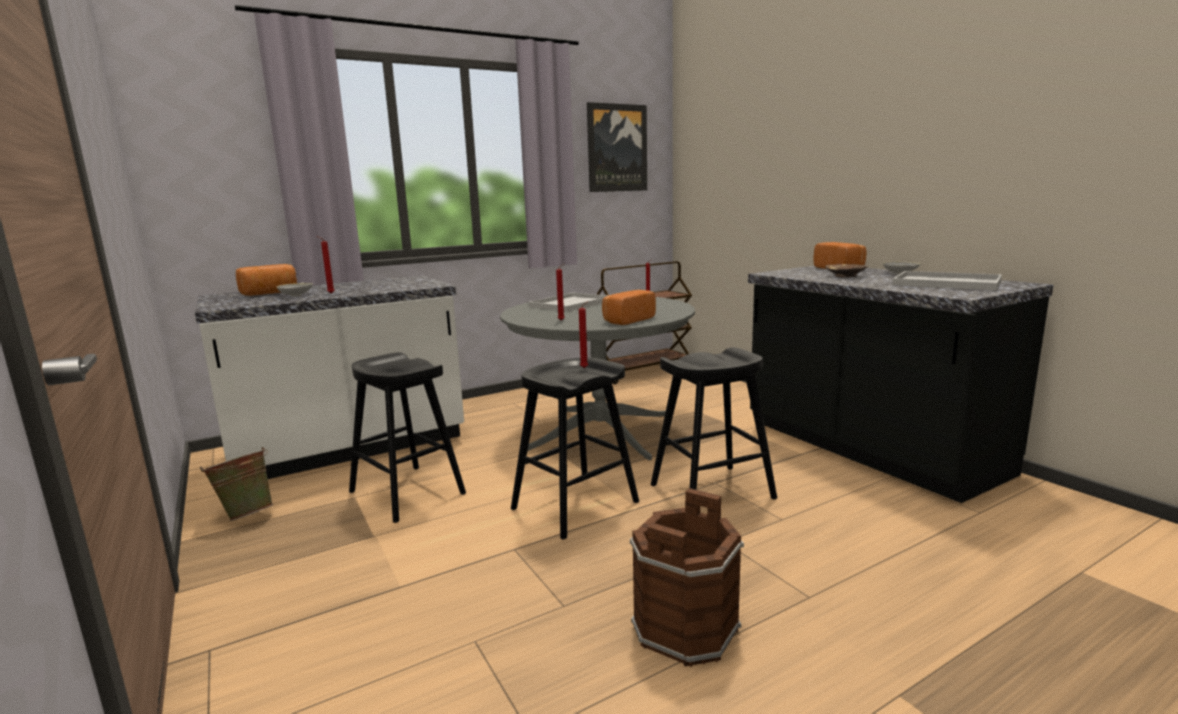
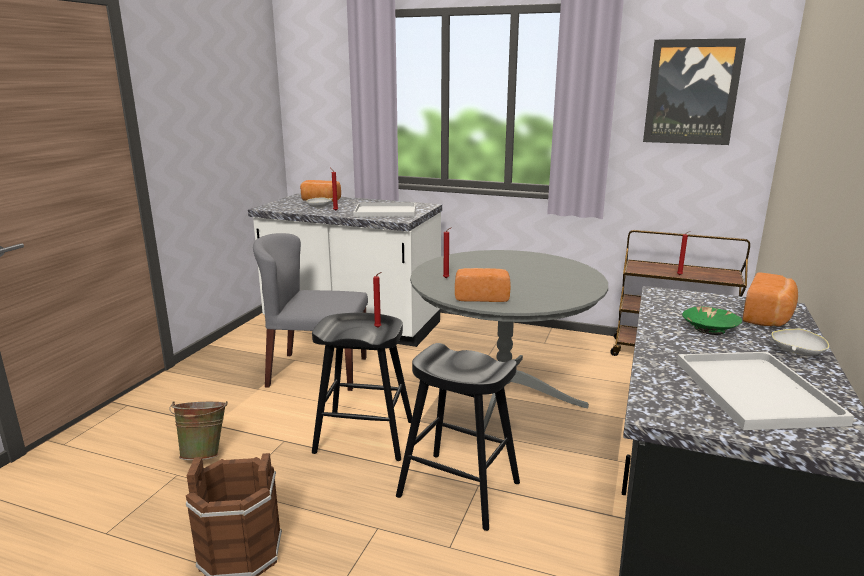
camera: 50 degrees right, 5 degrees up
(247, 514) = (247, 344): green bucket -> green bucket (205, 453)
(407, 493) = (317, 371): black stool -> grey chair
(571, 303) = (515, 262): white tray -> white tray (387, 211)
(845, 276) = (710, 329): brown bowl -> green bowl

